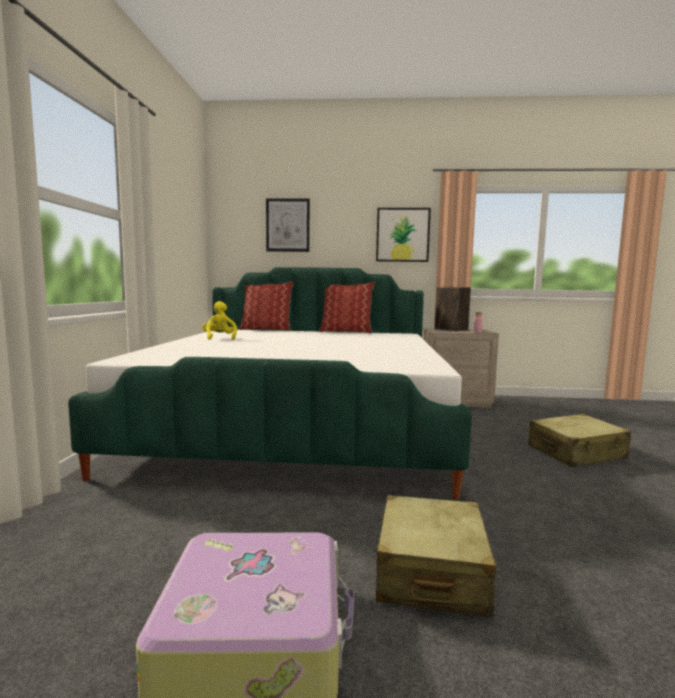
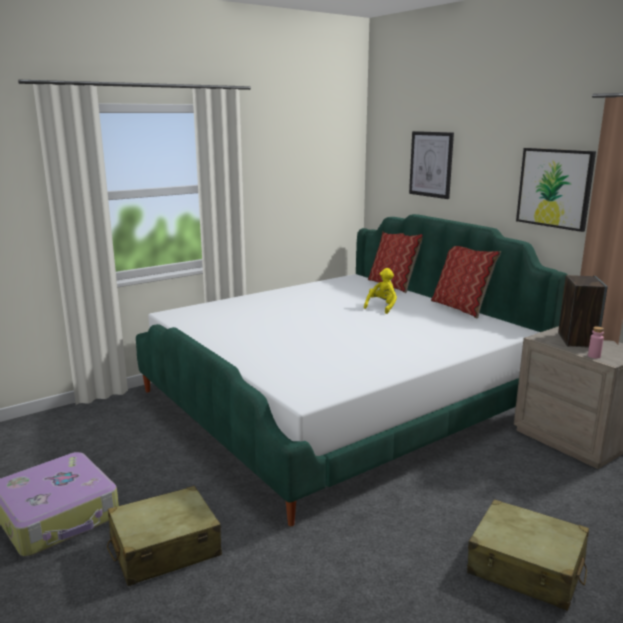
camera: 50 degrees right, 10 degrees up
(219, 338) = (305, 295): yellow plush toy -> yellow plush toy (382, 307)

